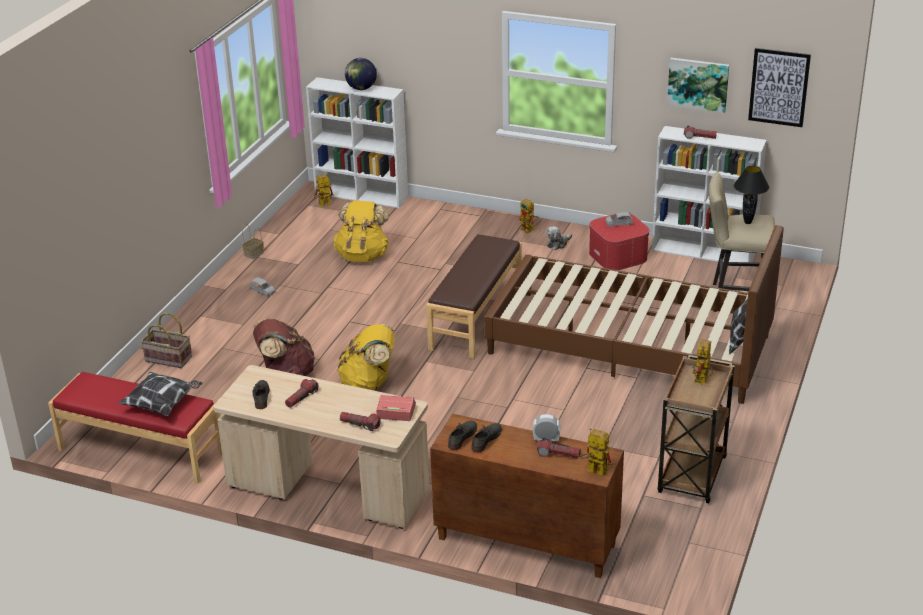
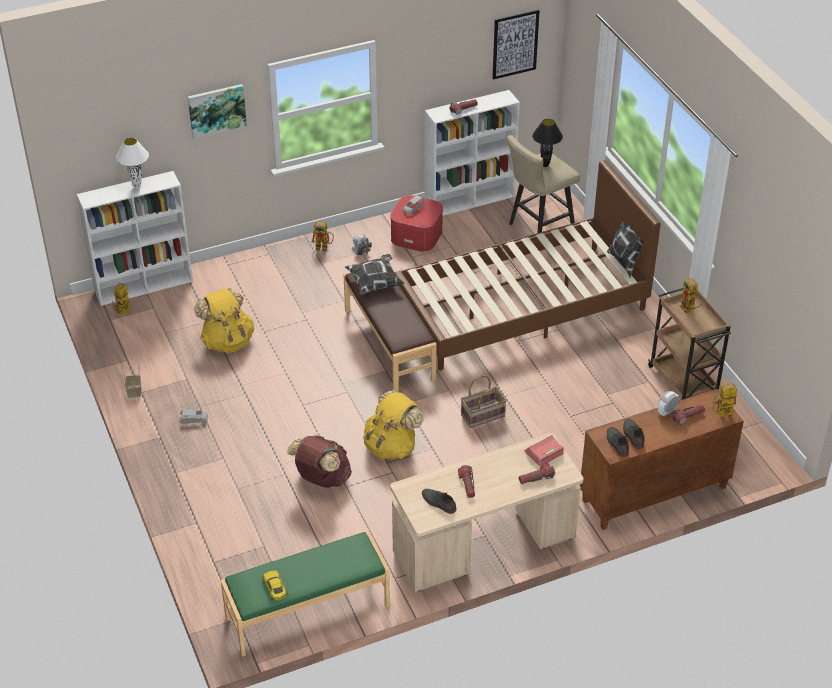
camera: 45 degrees left, 10 degrees up
(97, 397) = (275, 588): none -> yellow toy car
(141, 451) = (308, 612): red bench -> green bench
(162, 404) = (335, 559): pillow -> pillow (375, 283)
(168, 359) = (209, 526): basket -> basket (483, 416)
(361, 88) = (137, 187): globe -> white table lamp
(698, 84) = (449, 65): picture -> picture (216, 110)

